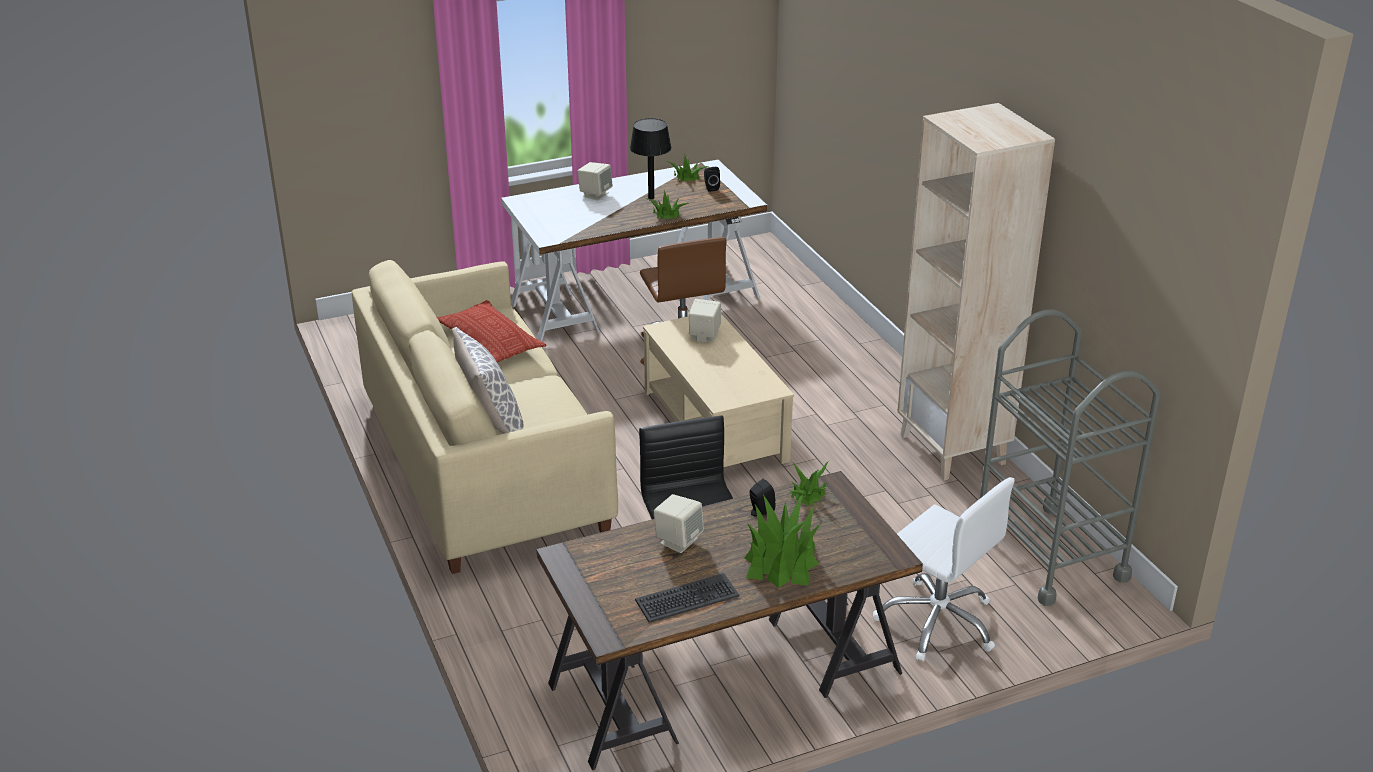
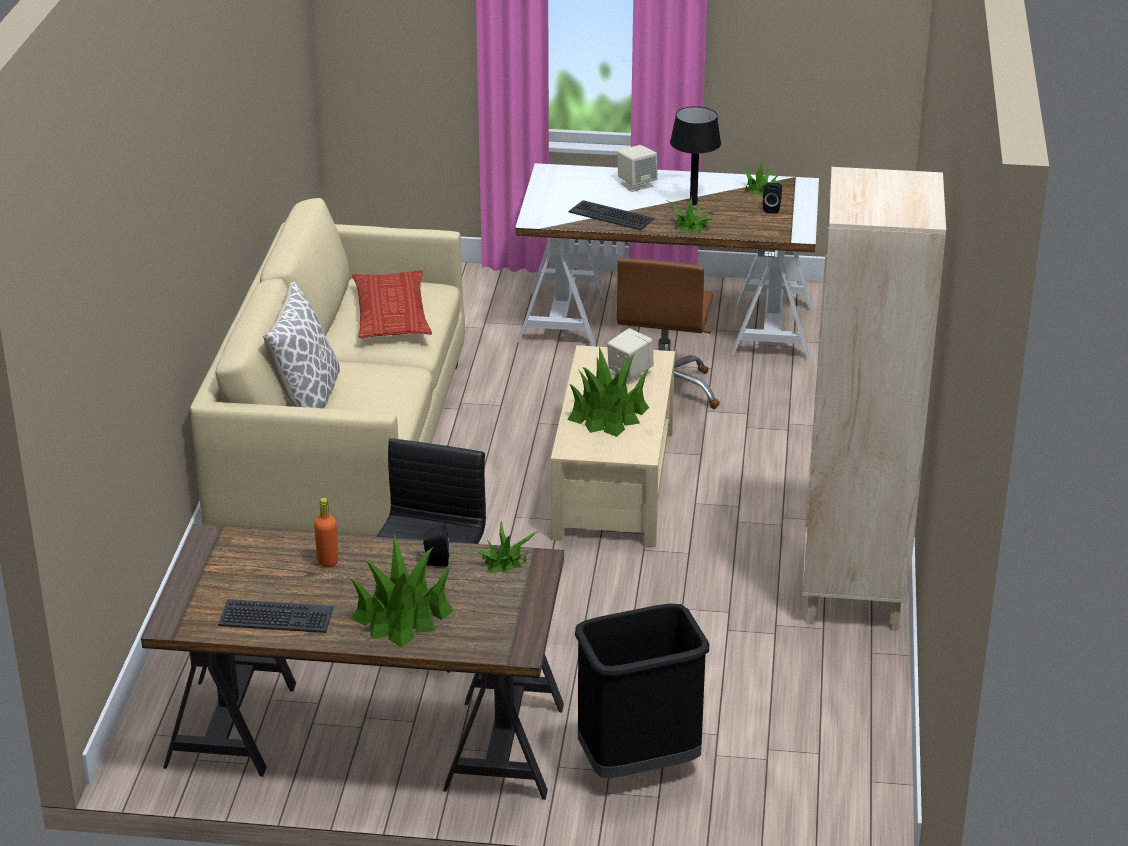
camera: 30 degrees right, 0 degrees up
(602, 221) = (611, 216): none -> keyboard
(678, 540) = (328, 561): beige speaker -> orange bottle
(720, 369) = (608, 414): none -> potted plant
(938, 622) = (638, 764): white office chair -> black trash can
(1049, 553) = (841, 741): grey cart -> none

